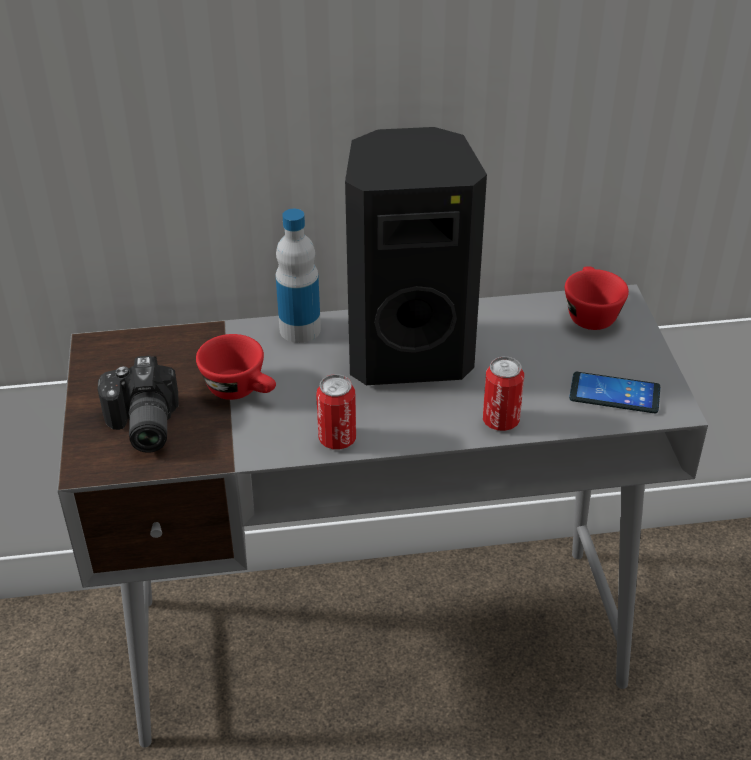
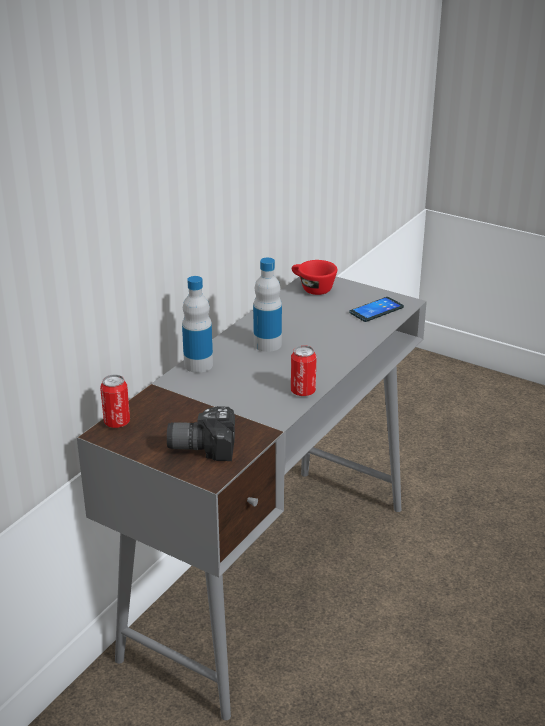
camera: 50 degrees left, 10 degrees down
(140, 426) = (202, 445): camera -> camera turned 150 degrees clockwise
(241, 390) = (221, 402): red cup -> none
(409, 353) = (267, 344): black speaker -> bottle
(500, 421) = (354, 344): can -> can (117, 422)

